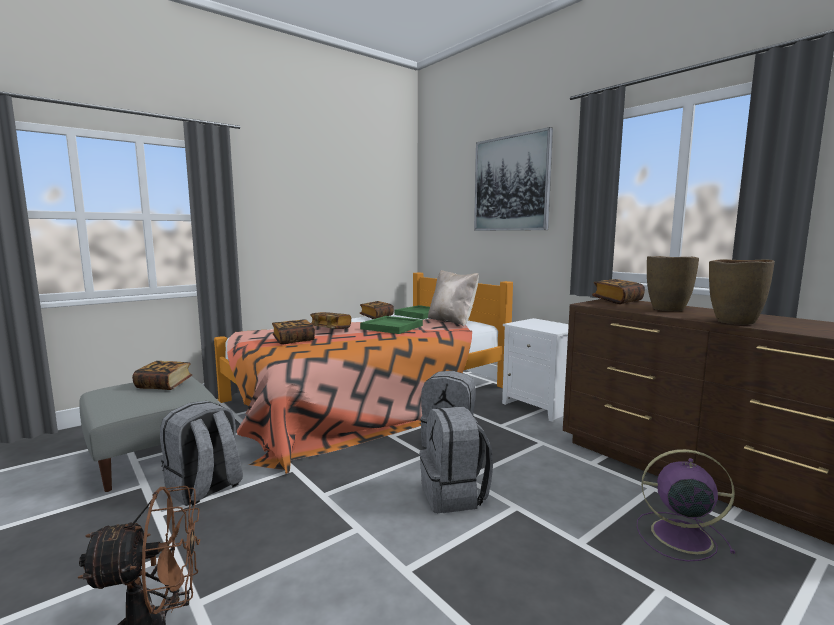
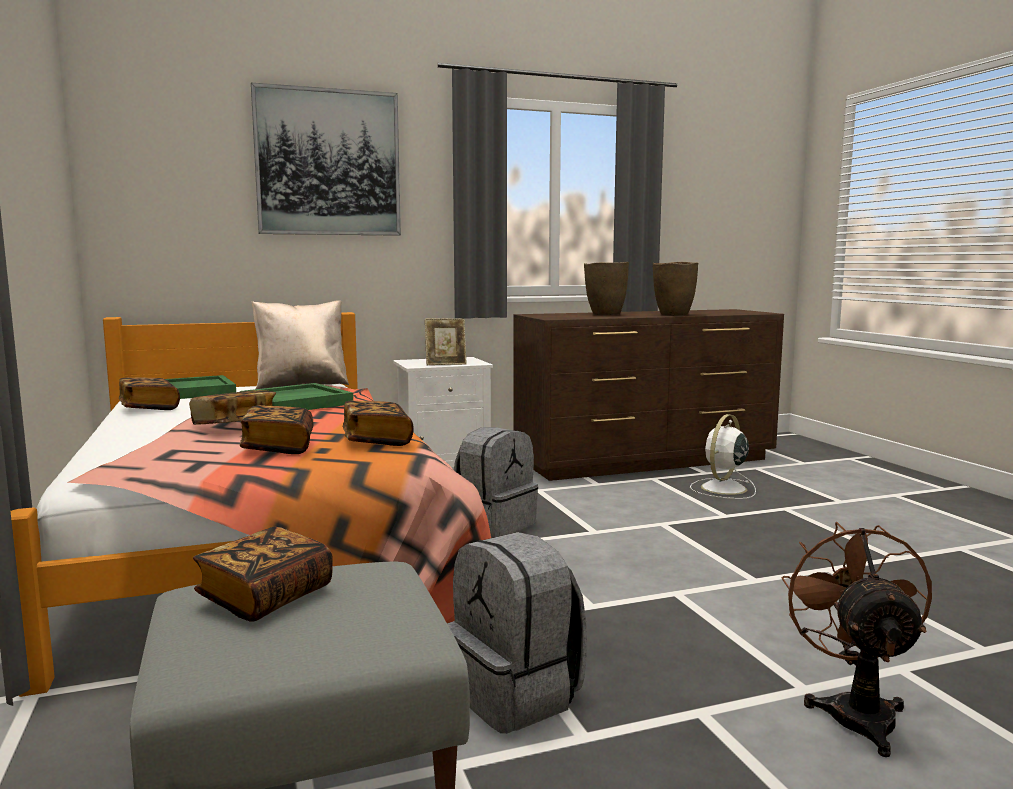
camera: 70 degrees left, 0 degrees up
(454, 495) = (628, 542): grey backpack -> none
(536, 327) = (445, 364): none -> picture frame
(617, 301) = (544, 315): book -> book (377, 440)
(678, 535) = (722, 489): purple fan -> white fan

